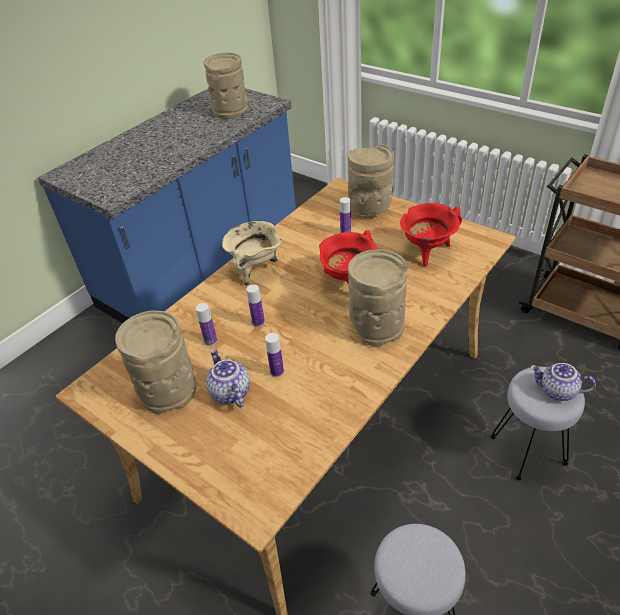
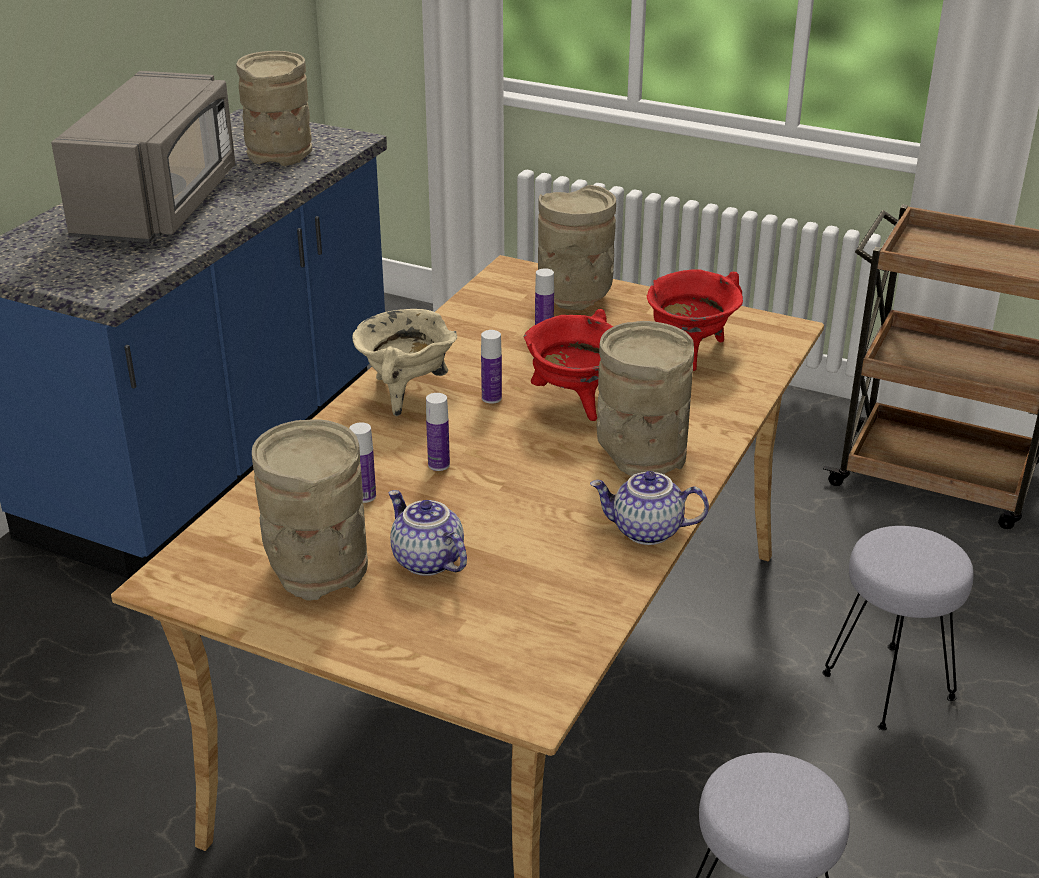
camera: 15 degrees left, 10 degrees down
(157, 142) = (159, 205): none -> grey microwave
(277, 372) = (496, 527): bottle -> bottle (491, 398)
(557, 392) = (928, 556): teapot -> teapot (646, 532)

